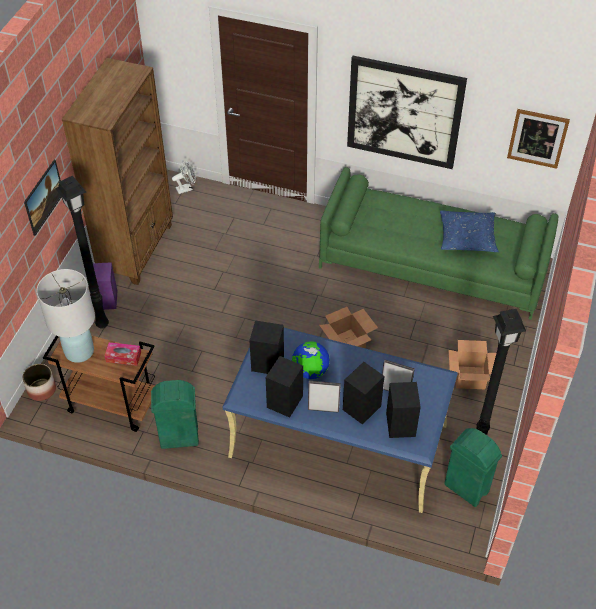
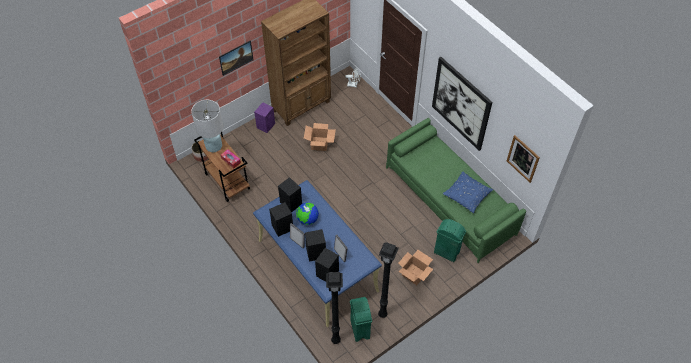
camera: 35 degrees right, 5 degrees up
(101, 324) = (253, 137): black floor lamp -> black floor lamp (335, 340)
(179, 437) = (244, 217): green trash can -> green trash can (446, 252)
(346, 343) = (365, 217): cardboard box -> cardboard box (319, 143)

